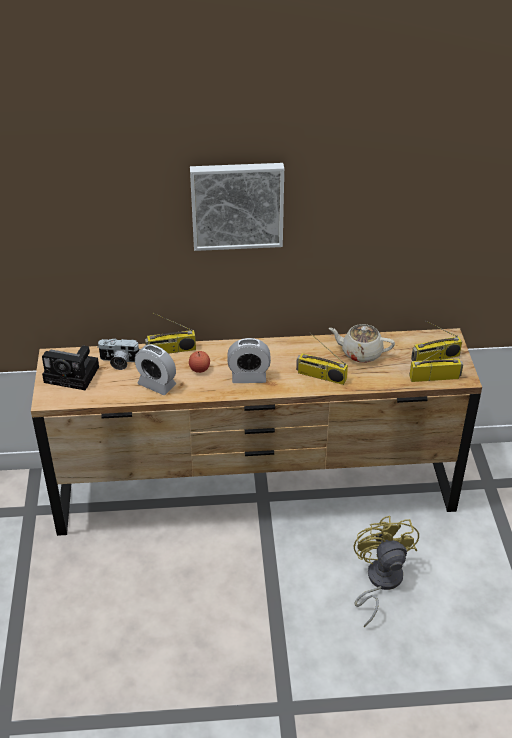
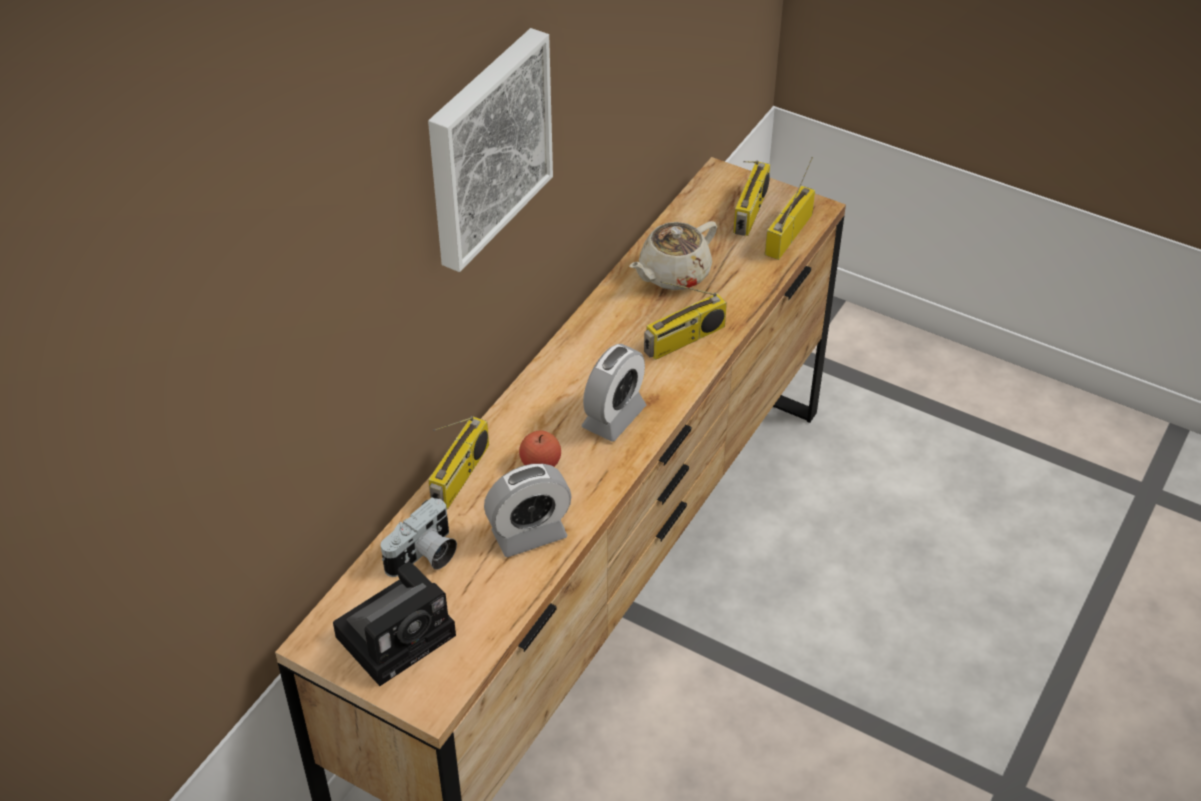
camera: 55 degrees left, 5 degrees up
(380, 581) = (873, 562): yellow fan -> none

